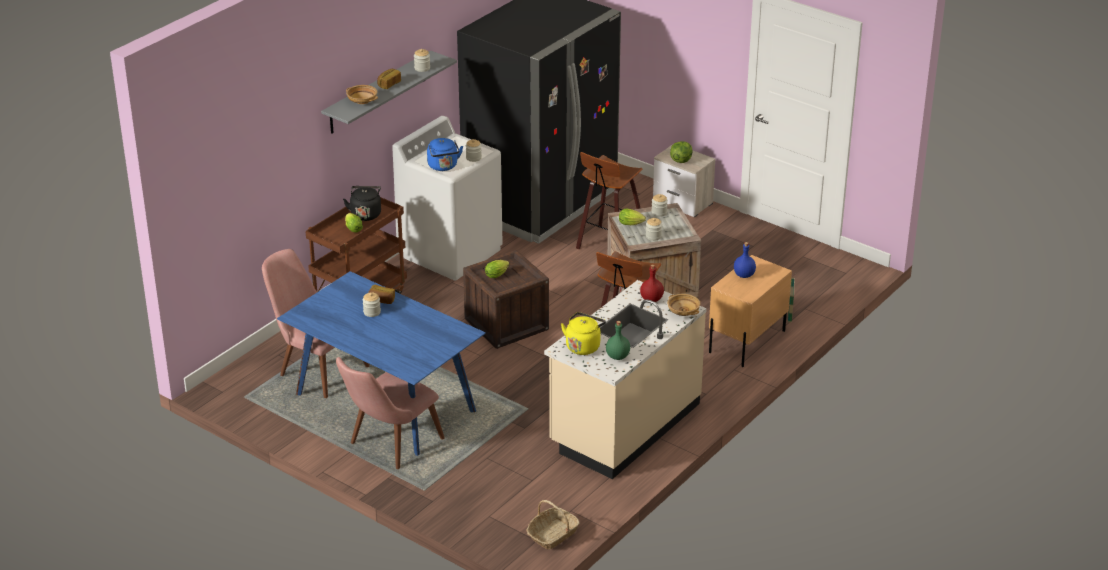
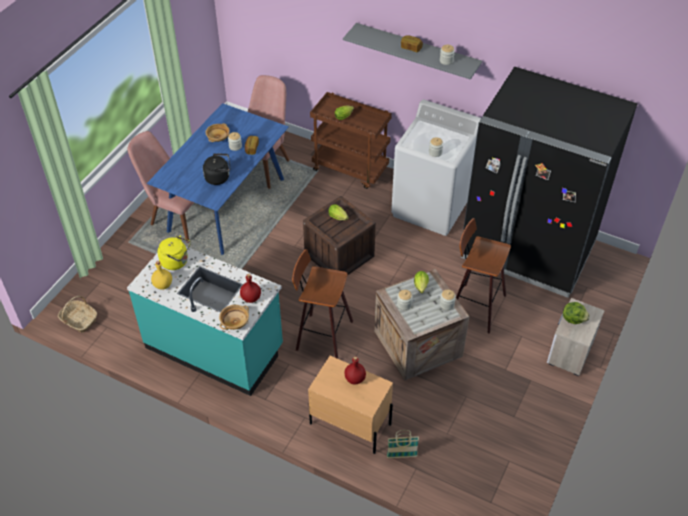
camera: 80 degrees right, 15 degrees up
(362, 100) = (378, 39): beige bowl -> beige bowl (218, 137)
(365, 214) = (367, 119): black kettle -> black kettle (219, 177)
(443, 167) = (415, 137): blue kettle -> none
(618, 356) = (163, 285): green bottle -> yellow bottle
(624, 425) = (215, 347): beige counter -> turquoise counter
(744, 275) = (354, 379): blue bottle -> red bottle

